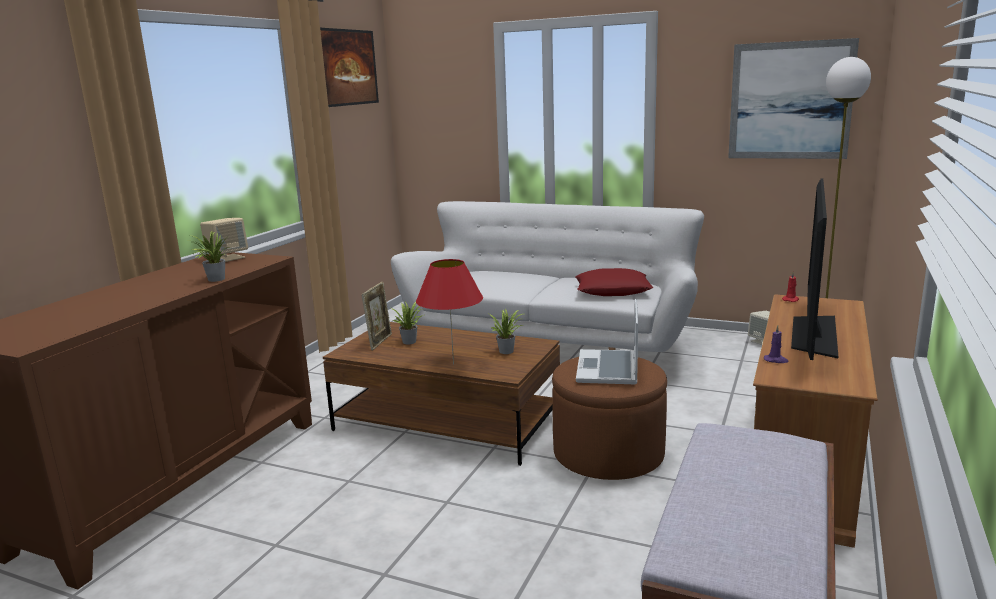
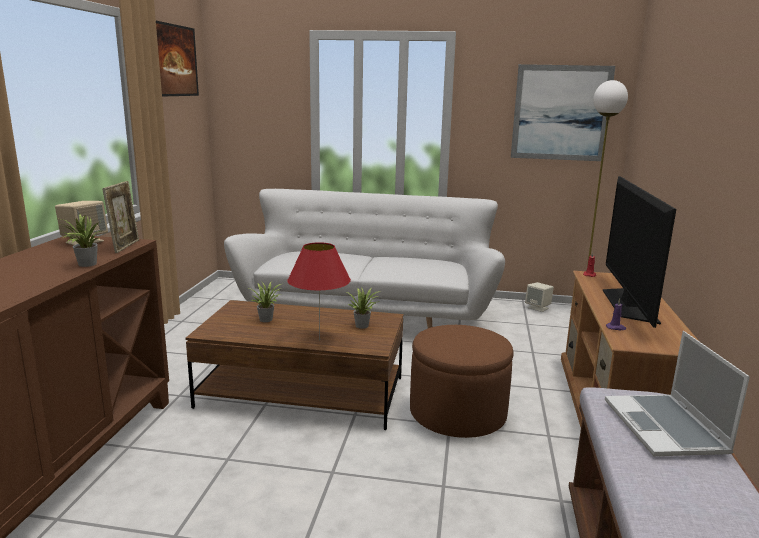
camera: 15 degrees left, 0 degrees up
(379, 342) = (237, 320): picture frame -> picture frame (125, 246)
(609, 369) = (462, 339): laptop -> laptop (666, 428)
(612, 290) = (426, 268): red pillow -> none

